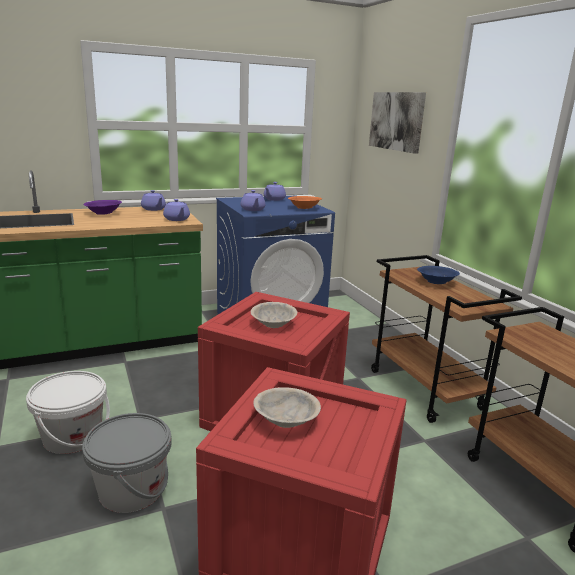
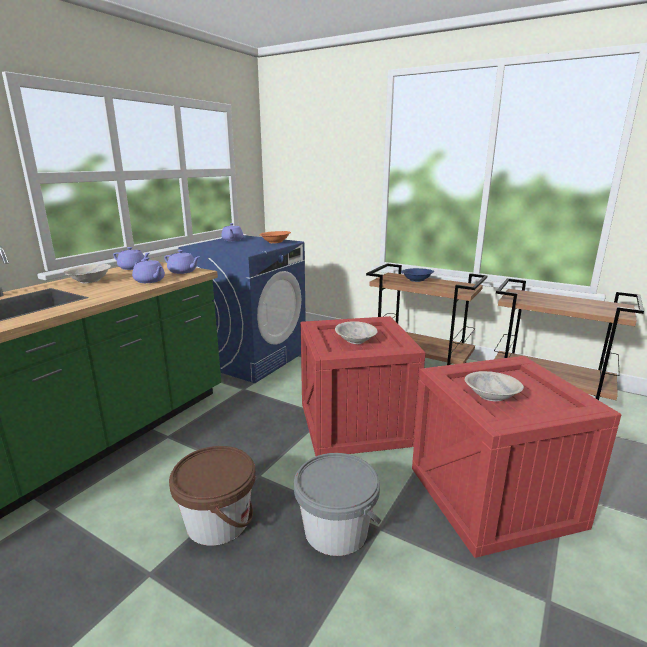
camera: 35 degrees left, 0 degrees up
(72, 436) = (218, 521): white bucket -> brown bucket
(104, 213) = (90, 281): purple bowl -> beige bowl
(253, 210) = (241, 250): purple teapot -> purple teapot (150, 281)
(396, 121) = (319, 158): picture -> none

